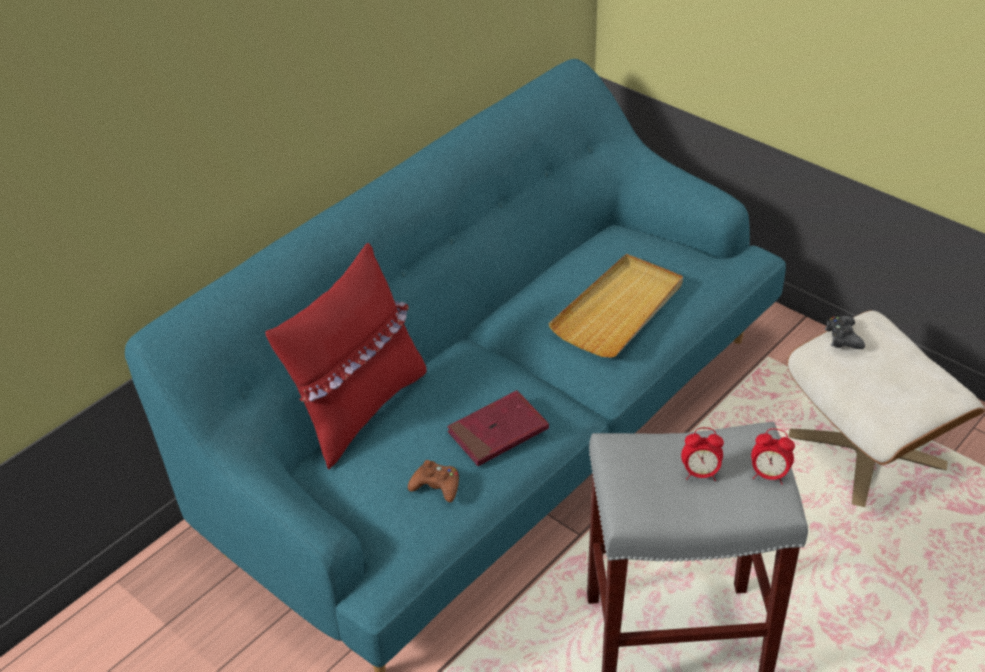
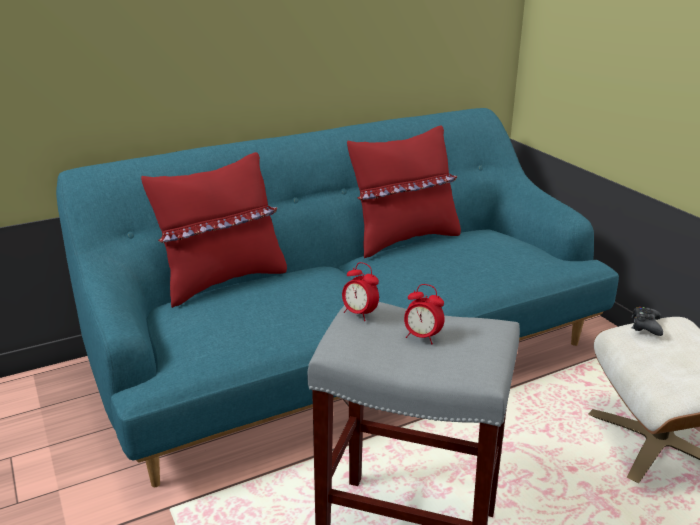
camera: 20 degrees right, 15 degrees down
(436, 486) = (237, 333): brown game controller -> none
(498, 432) = (310, 313): red book -> none
(532, 277) = (404, 239): none -> red pillow
(619, 309) = (456, 266): beige tray -> none
(769, 475) = (484, 350): alarm clock -> alarm clock (359, 314)

